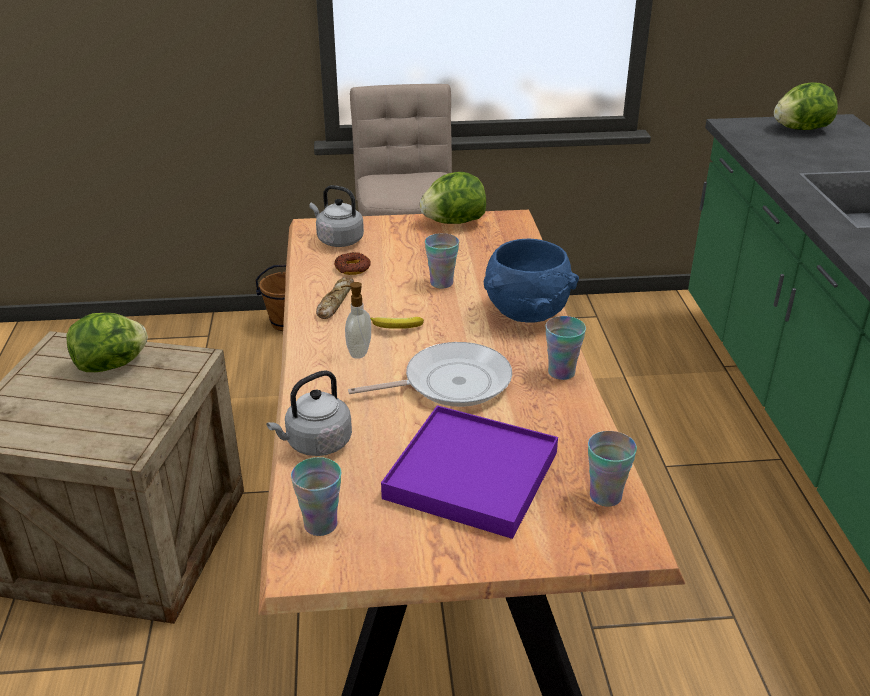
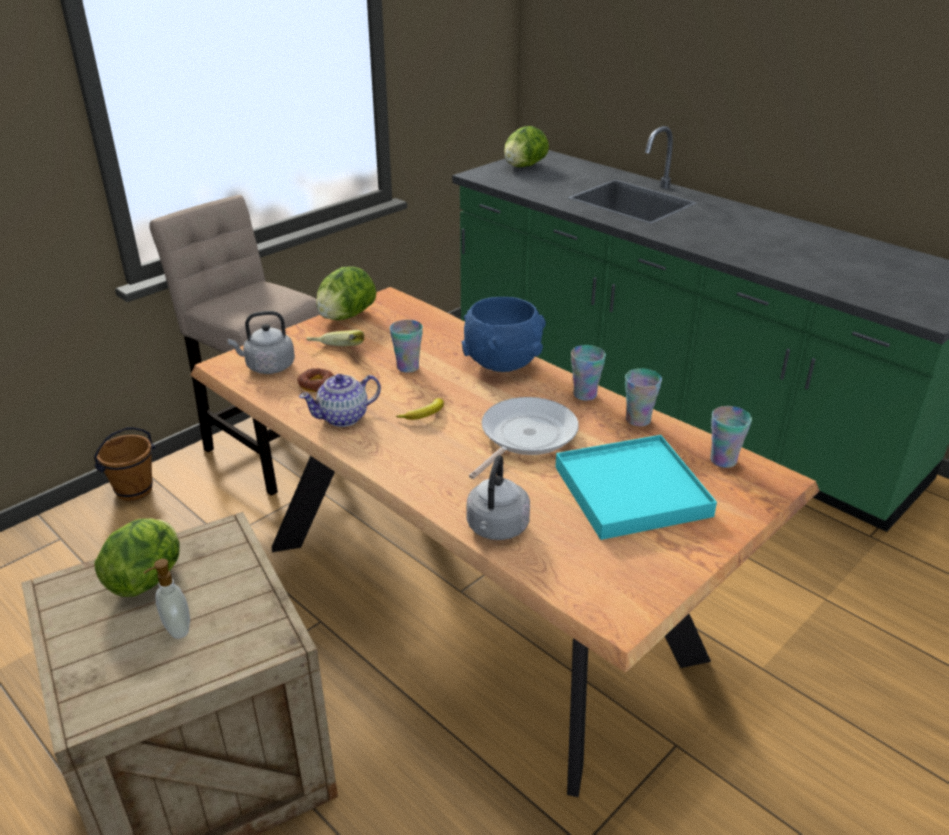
camera: 40 degrees left, 0 degrees up
(320, 524) = (588, 581): cup -> cup (638, 420)
(334, 302) = (344, 417): bread -> teapot
(358, 352) = (422, 446): soap dispenser -> soap dispenser (176, 629)
(401, 249) = (336, 354): none -> banana
(471, 475) = (631, 491): purple tray -> turquoise tray

